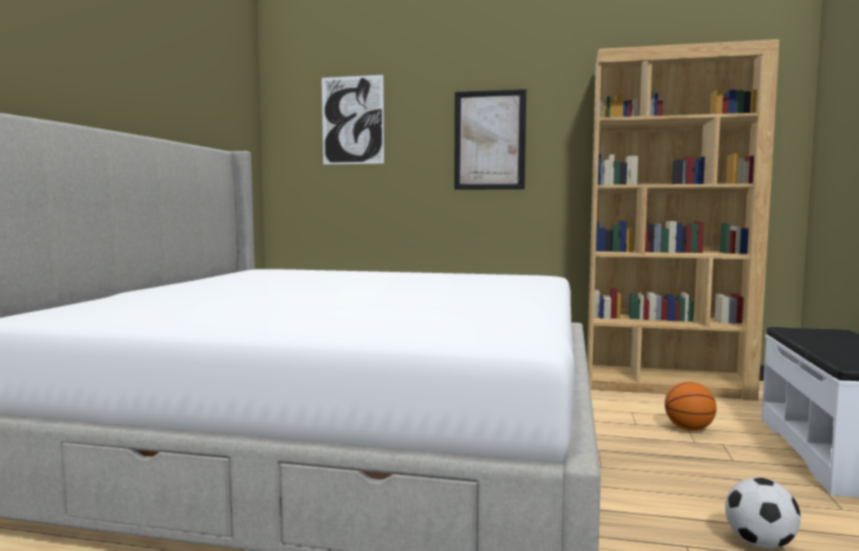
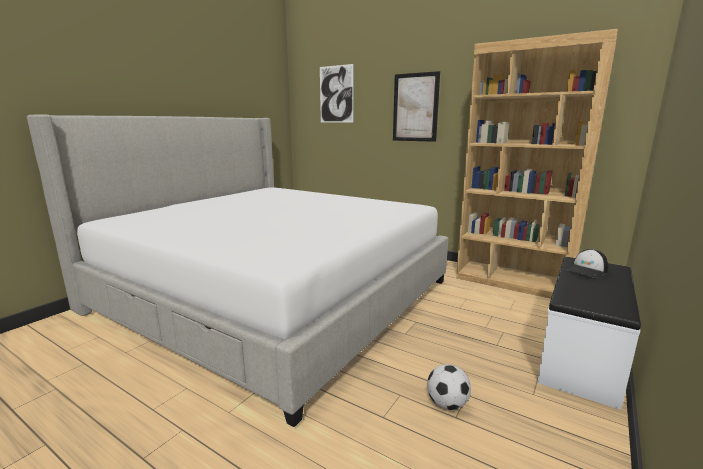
camera: 20 degrees right, 10 degrees up
(689, 429) = (492, 317): basketball -> none
(818, 337) = (587, 270): none -> cap

